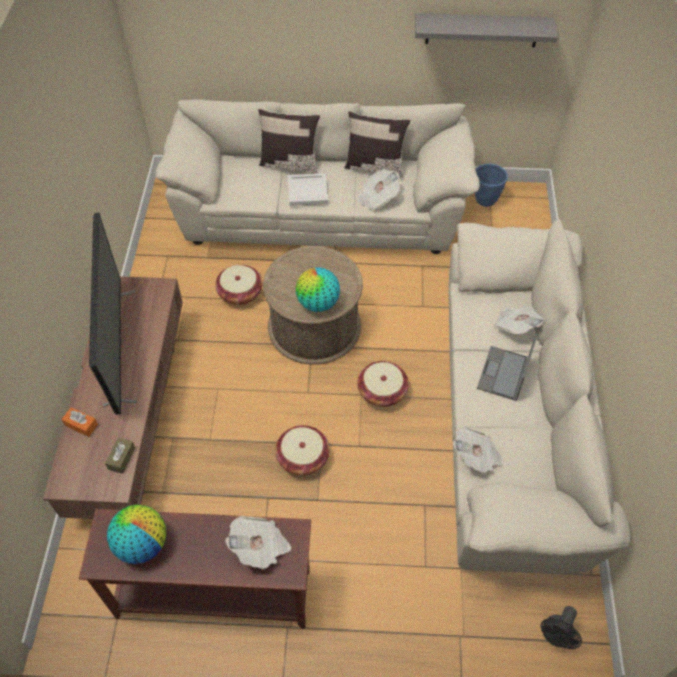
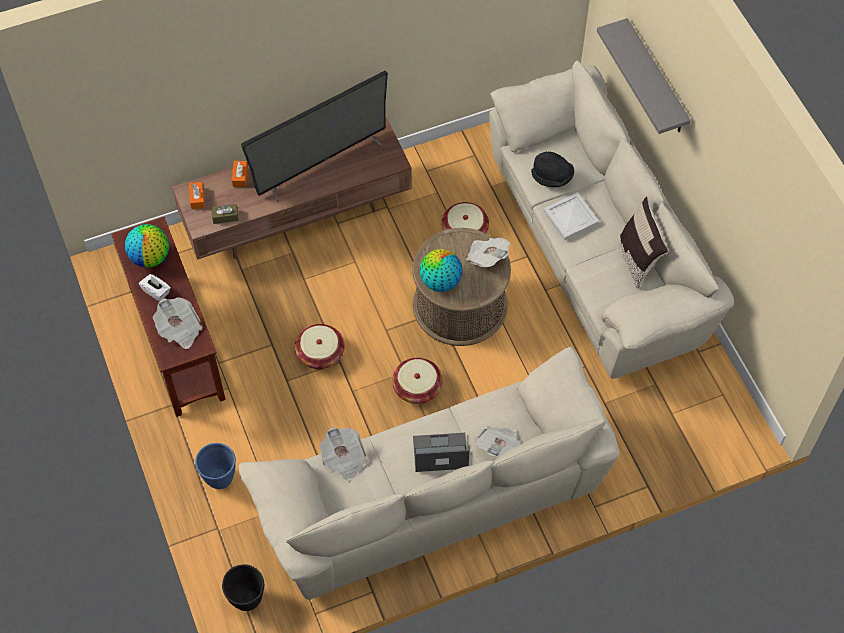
camera: 65 degrees right, 5 degrees up
(78, 477) = (197, 198): none -> orange tissue box
(194, 554) = (156, 292): none -> white tissue box
(259, 186) = (552, 177): none -> black hat
(290, 164) = (598, 188): pillow -> none
(377, 198) = (598, 278): newspaper -> newspaper (487, 257)
(482, 30) = (767, 247): grey shelf -> grey shelf (656, 79)
(485, 200) = (713, 392): blue planter -> blue planter (220, 478)
(555, 636) = (247, 600): black fan -> black planter

